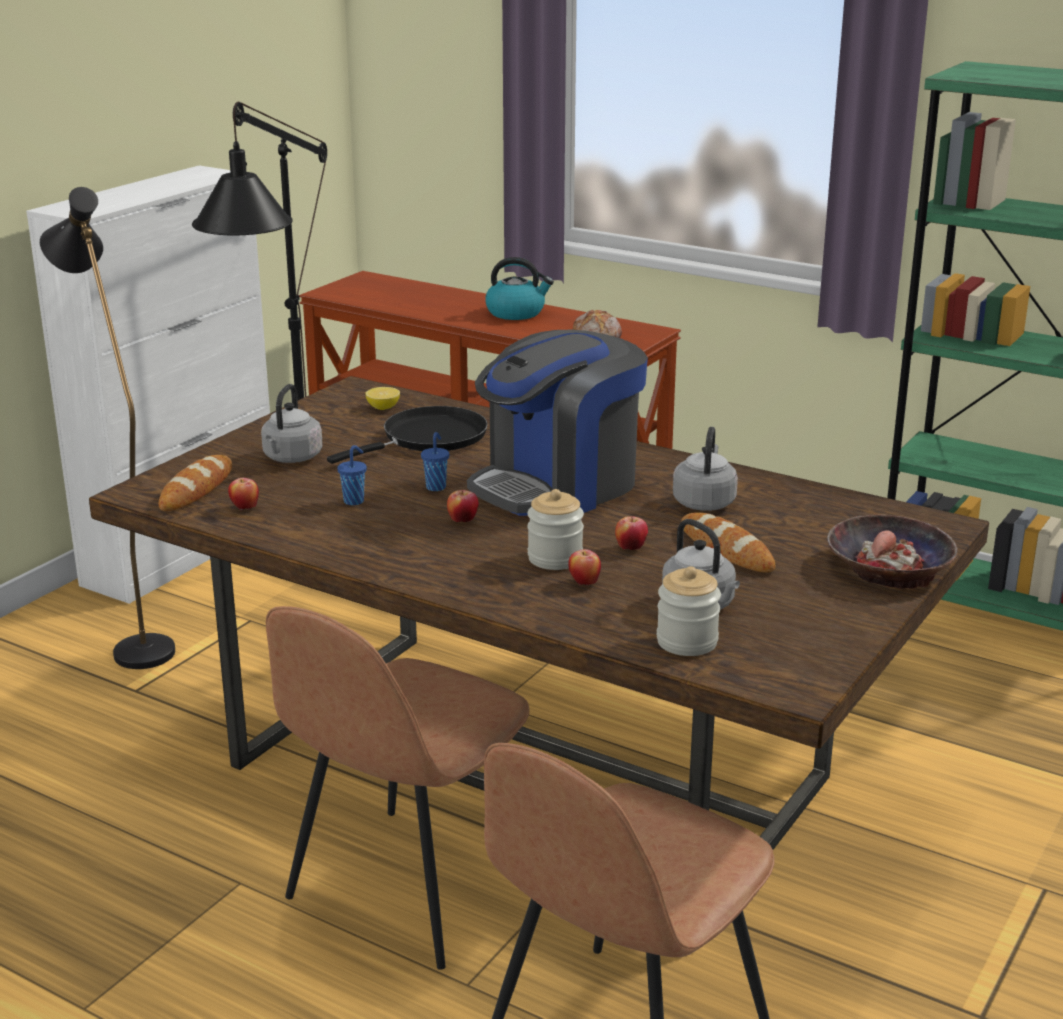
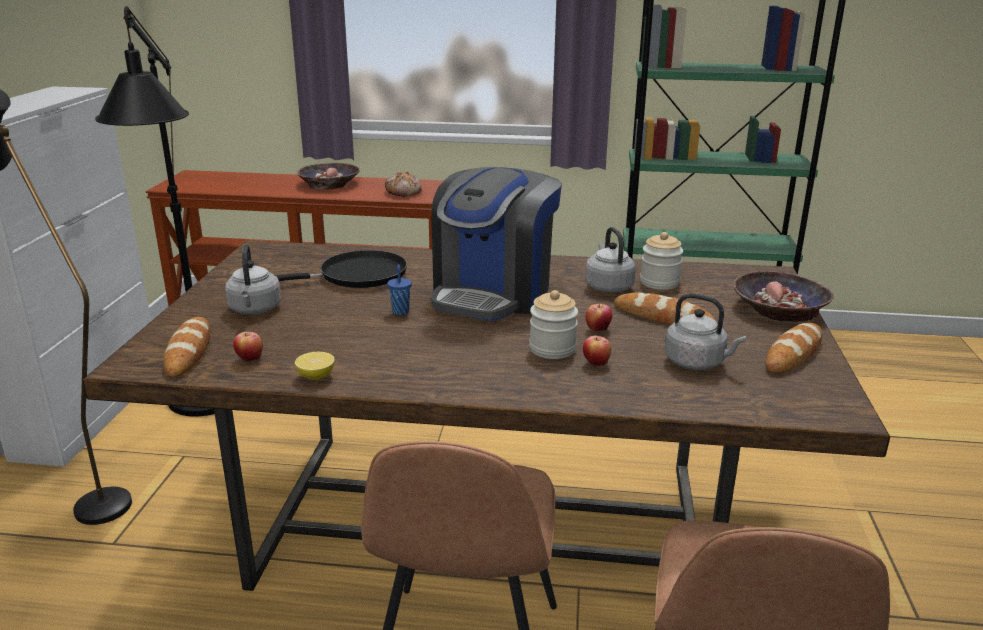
camera: 25 degrees left, 0 degrees up
(354, 501) = (343, 335): blue cup -> none
(383, 408) = (297, 259): lemon -> lemon (316, 376)
(428, 438) = (357, 276): black frying pan -> black frying pan turned 45 degrees clockwise
(463, 521) = (449, 333): apple -> none
(516, 313) = (329, 183): kettle -> bowl
(687, 642) = (723, 394): jar -> jar (659, 282)
(831, 620) = (793, 353): none -> bread

